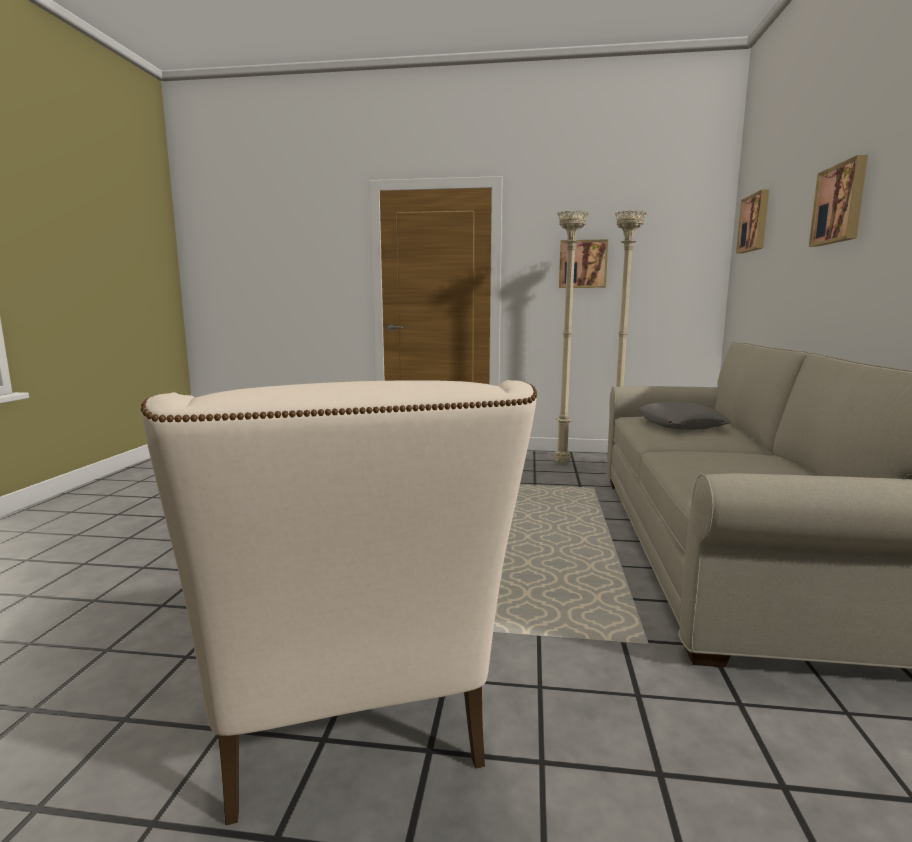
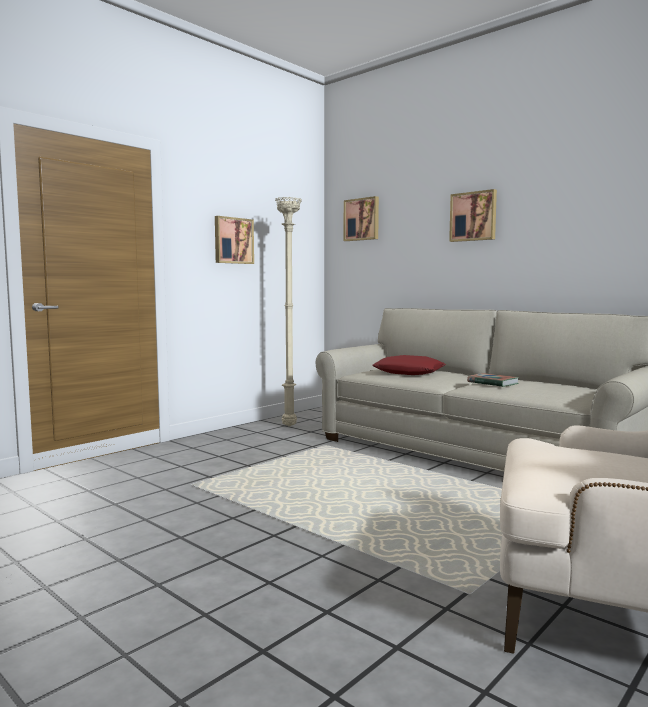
camera: 55 degrees left, 5 degrees down
(563, 464) = (256, 436): beige floor lamp -> none
(680, 424) = (409, 372): grey pillow -> red pillow
(708, 454) = (492, 383): none -> book

